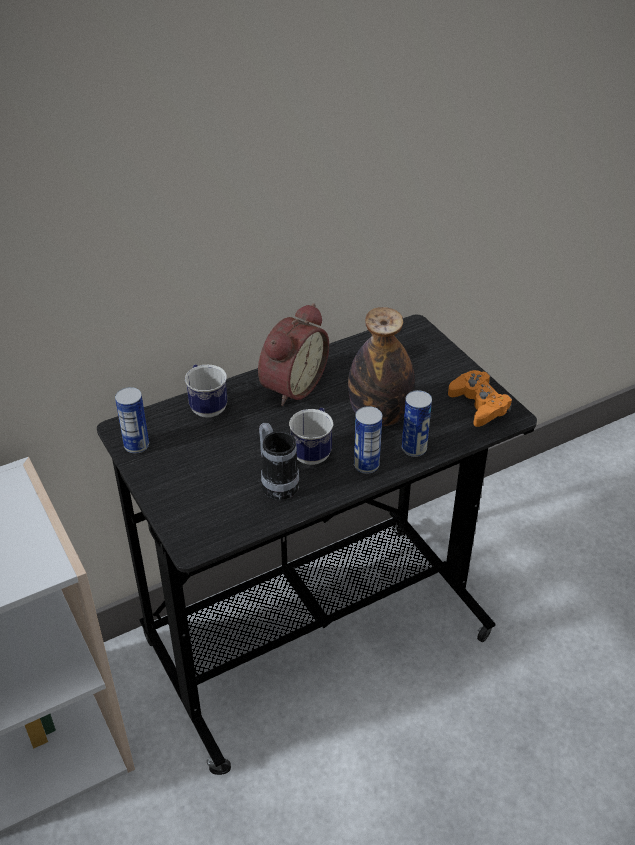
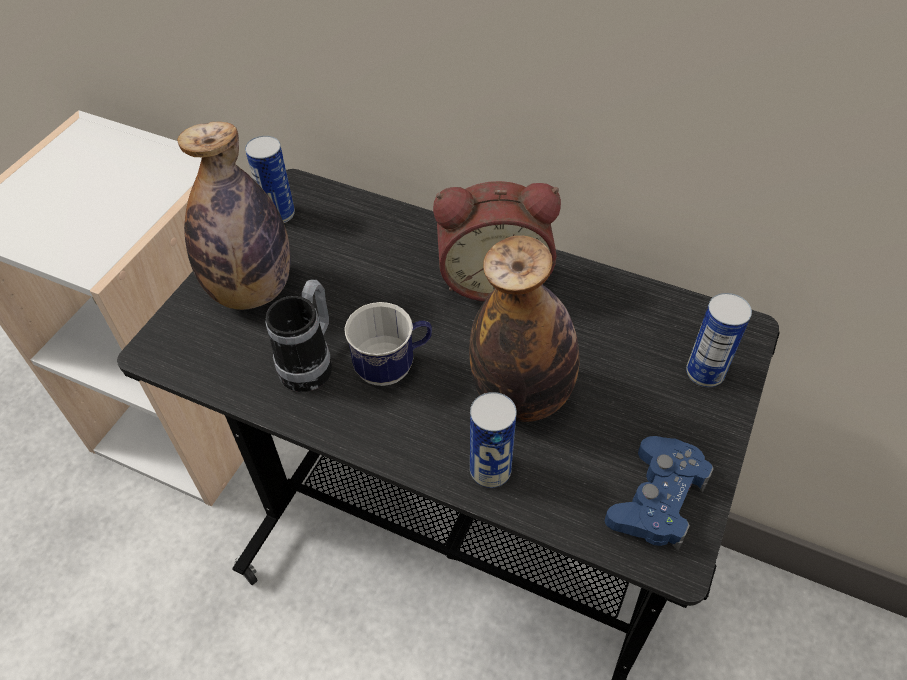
camera: 55 degrees right, 10 degrees up
(190, 484) = (251, 290): none -> bottle
(206, 406) = (389, 228): mug -> none
(366, 465) = (413, 435): can -> can (704, 373)
(479, 404) = (657, 499): orange game controller -> blue game controller

